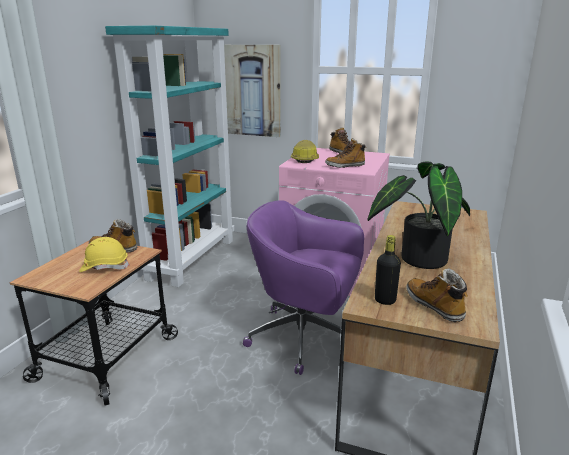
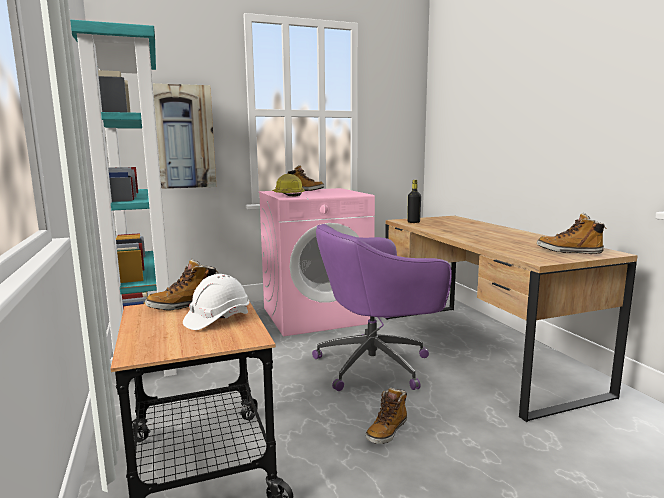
camera: 40 degrees left, 10 degrees down
(104, 267) = (217, 319): yellow hard hat -> white hard hat
(345, 166) = (335, 194): boot -> boot (387, 431)
(385, 300) = (541, 256): black bottle -> black bottle (413, 222)
(418, 258) = (492, 238): potted plant -> none

